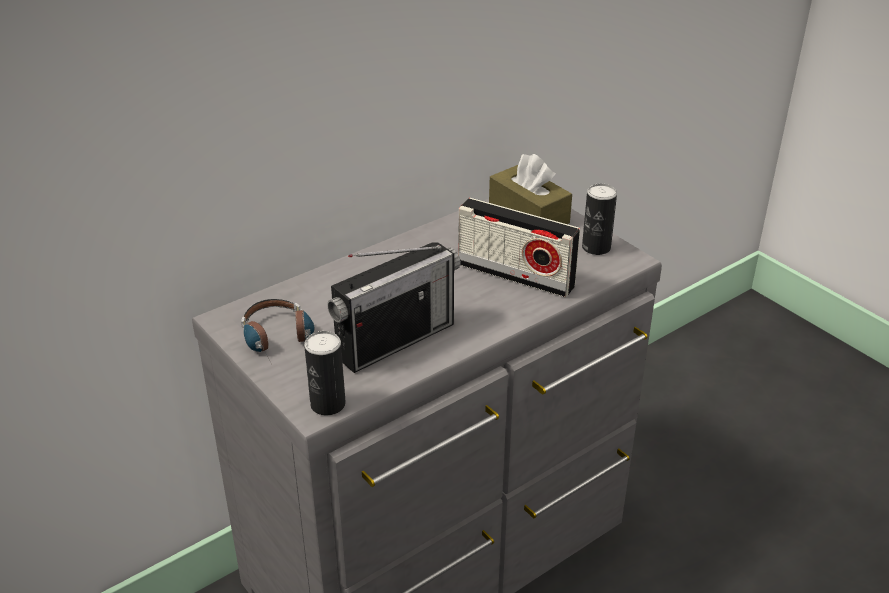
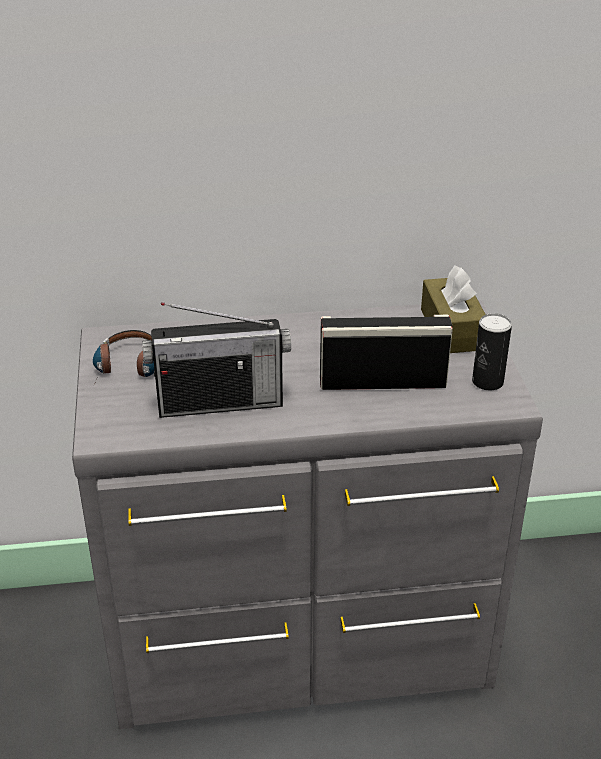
camera: 30 degrees right, 0 degrees up
(328, 404) = (115, 435): can -> none
(515, 275) = (382, 382): radio -> radio turned 120 degrees clockwise

